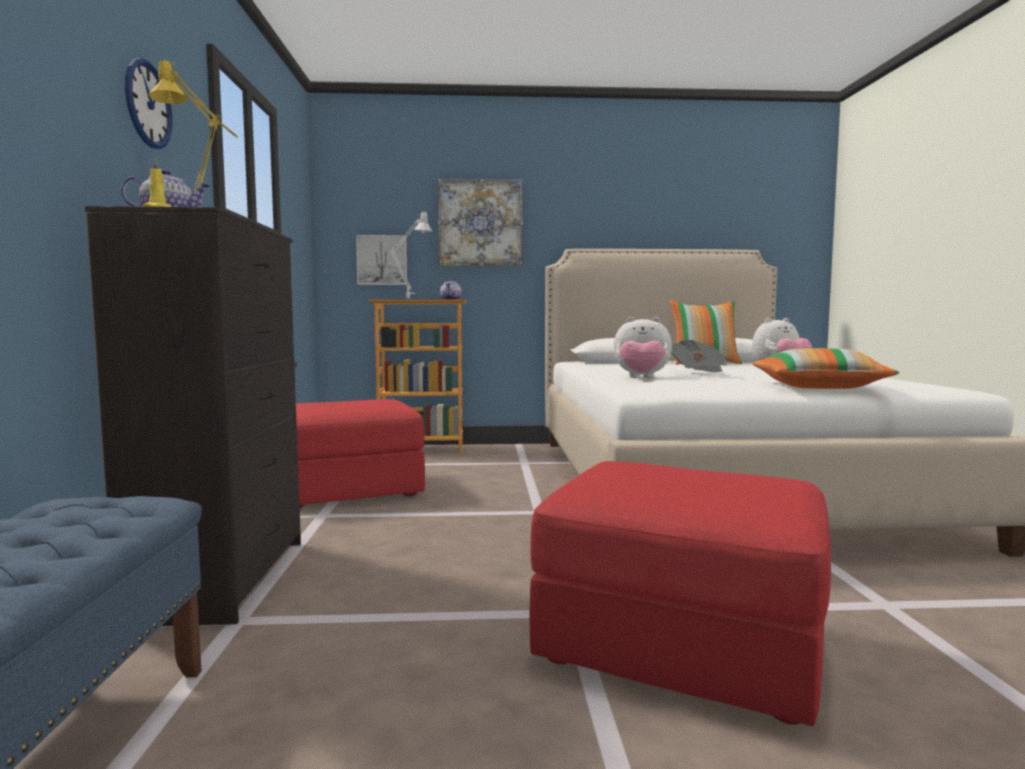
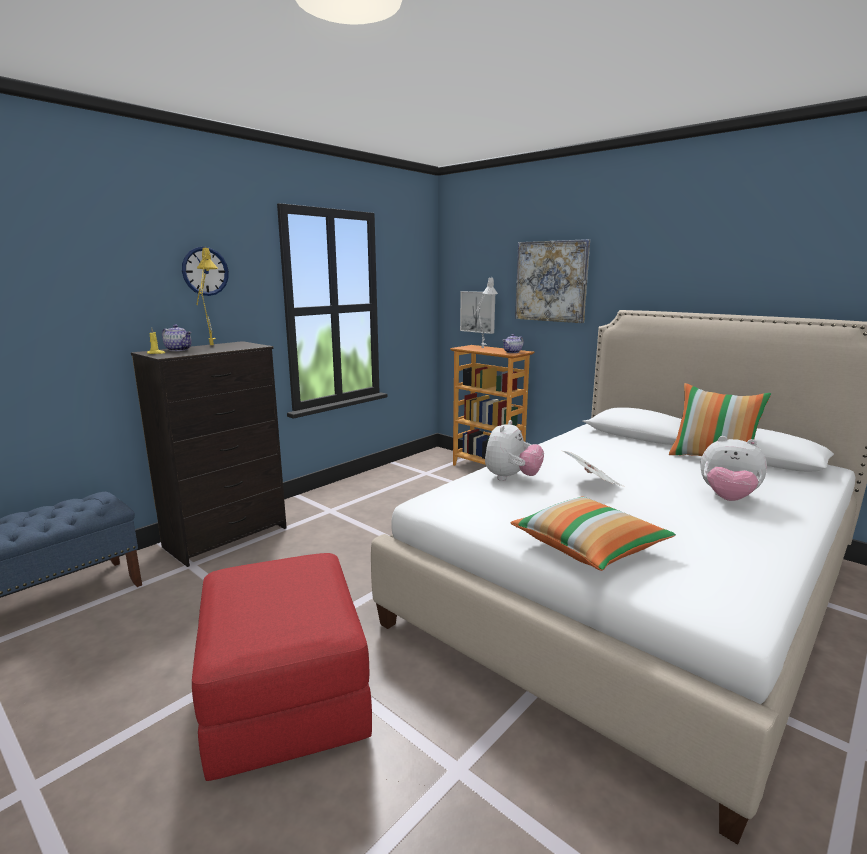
camera: 45 degrees right, 10 degrees up
(349, 490) = (378, 494): red ottoman -> none
(641, 378) = (511, 478): plush toy -> plush toy turned 120 degrees counterclockwise

